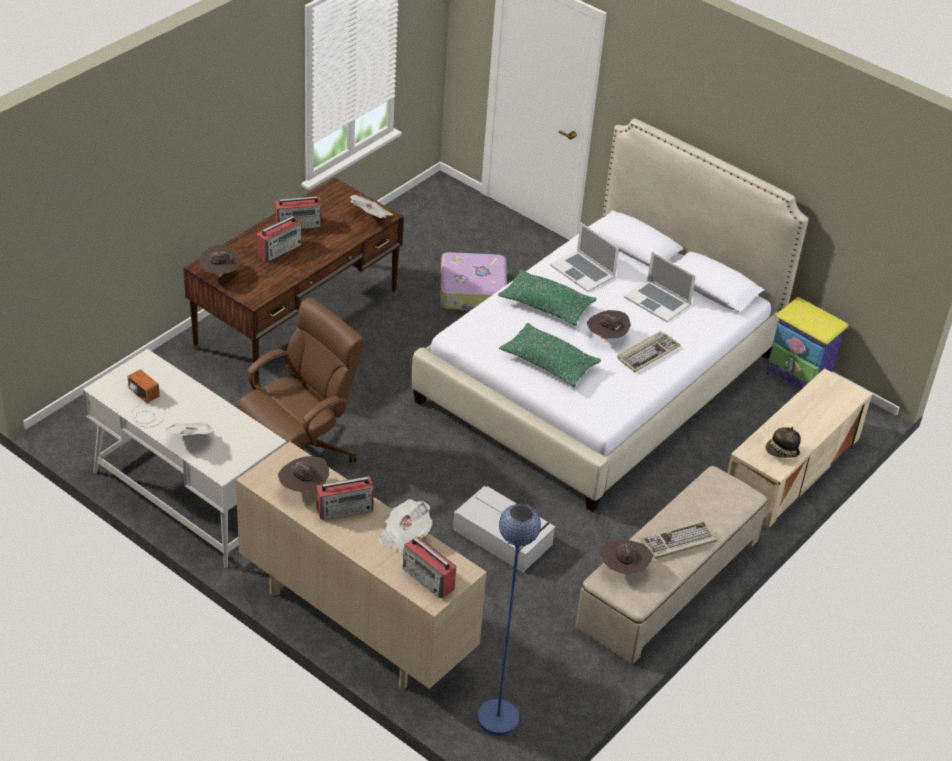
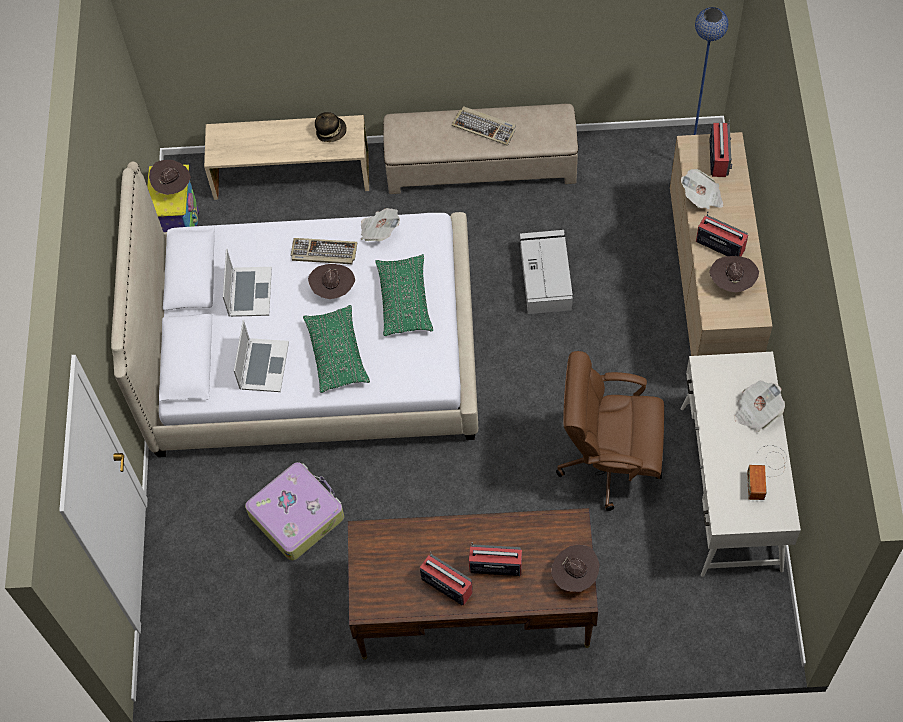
camera: 125 degrees left, 20 degrees up
(371, 216) = (375, 543): newspaper -> newspaper (379, 231)
(623, 569) = (543, 137): brown hat -> brown hat (173, 186)

